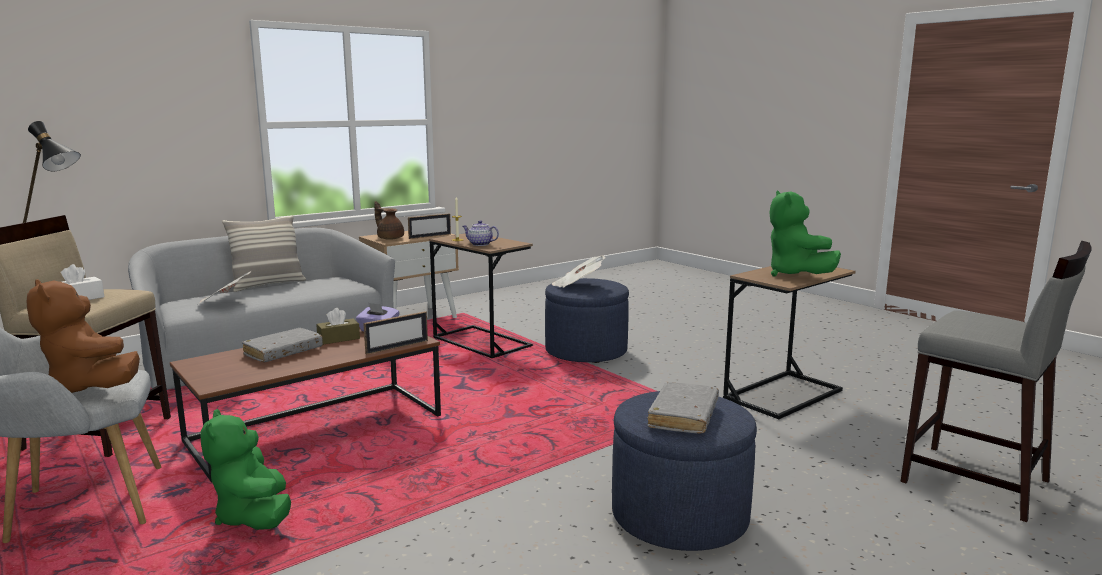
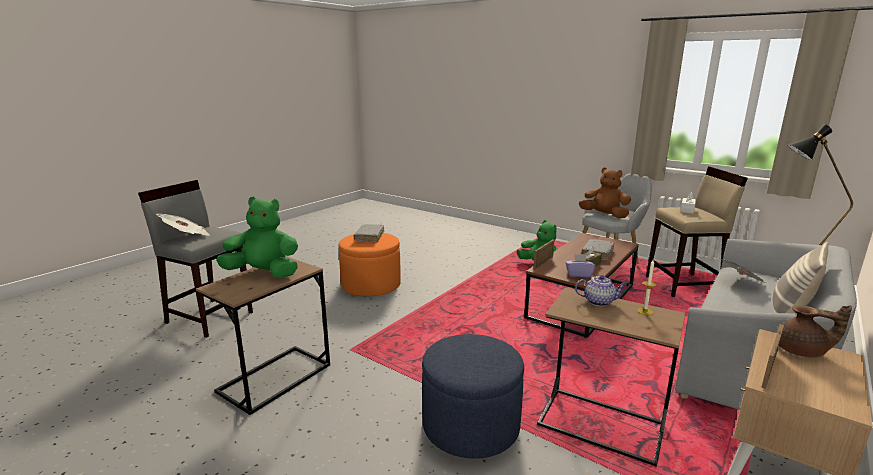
camera: 165 degrees right, 5 degrees up
(577, 285) = (482, 353): newspaper -> newspaper (186, 236)
(679, 516) = (371, 285): blue ottoman -> orange ottoman
(795, 275) = (264, 273): green plush toy -> green plush toy turned 60 degrees counterclockwise

